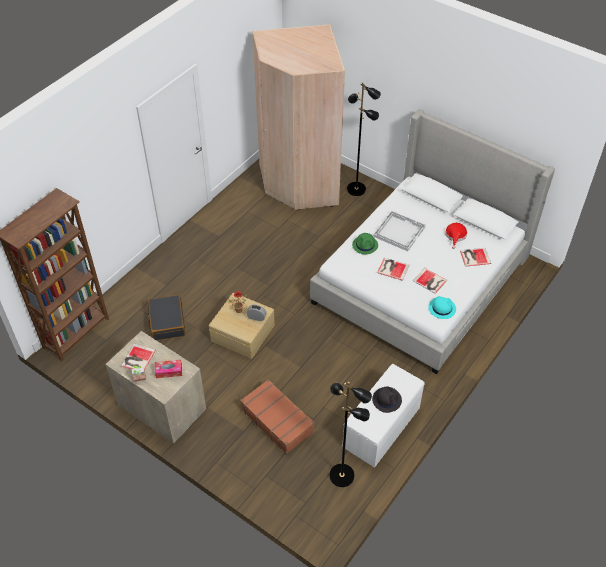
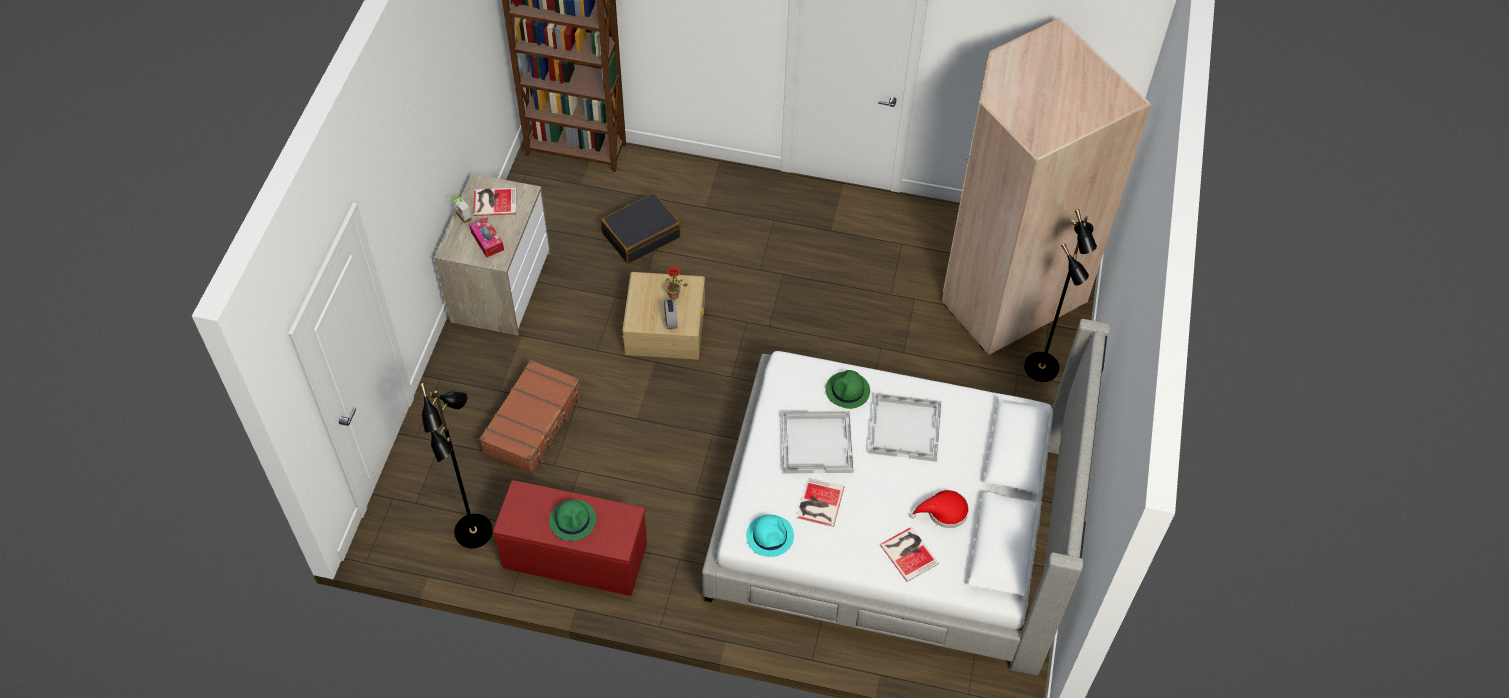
camera: 65 degrees right, 5 degrees up
(381, 428) = (573, 556): white bench -> red bench
(386, 399) = (573, 520): black hat -> green hat
(392, 268) = (817, 442): book -> white tray

